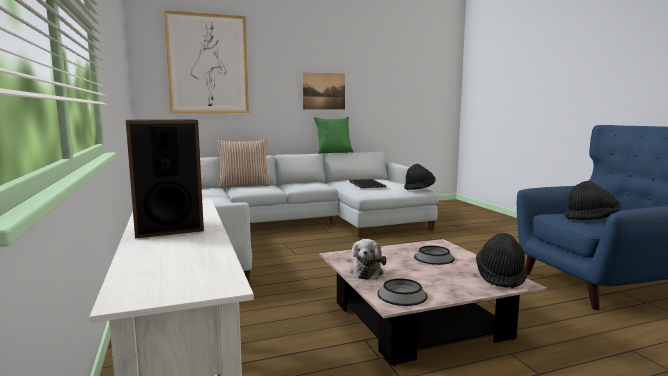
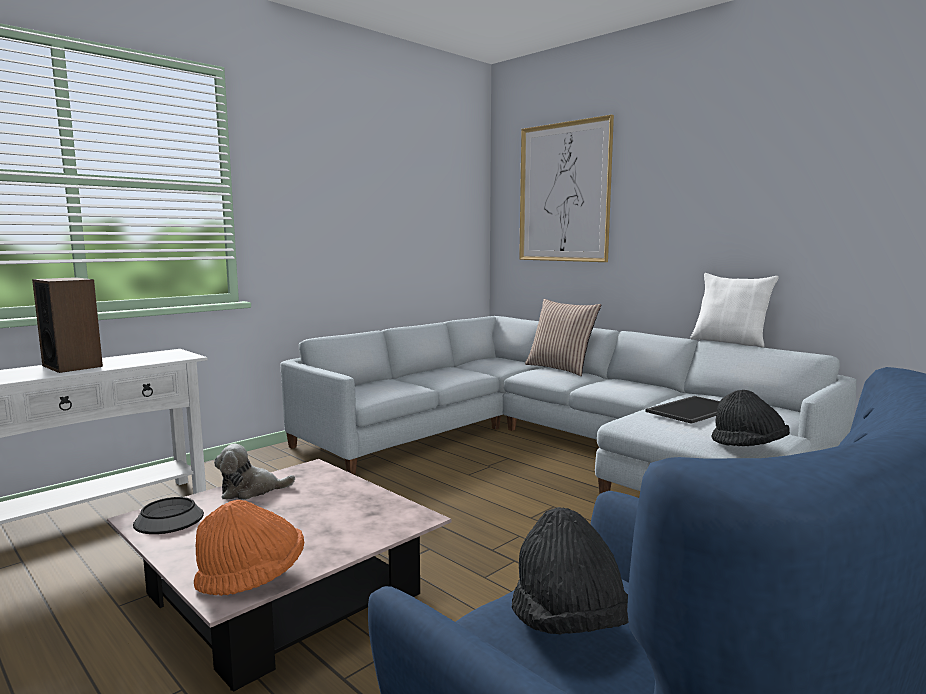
camera: 65 degrees right, 0 degrees up
(324, 91) = (733, 225): picture -> none
(334, 152) = (730, 342): green pillow -> white pillow
(434, 257) = (333, 521): bowl -> none
(500, 277) = (252, 578): black hat -> orange hat

